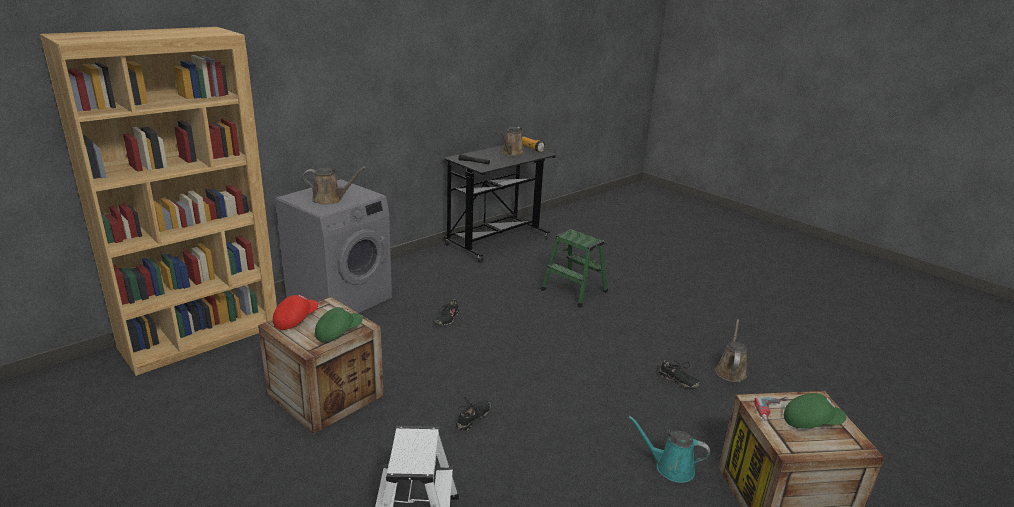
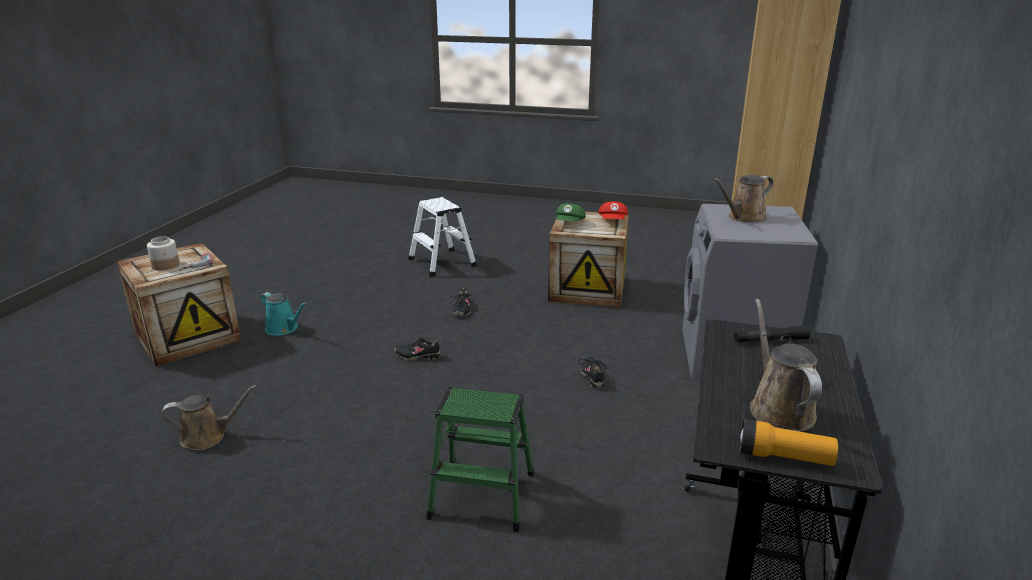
camera: 150 degrees right, 0 degrees up
(670, 468) = (284, 329): turquoise watering can -> turquoise watering can turned 45 degrees clockwise
(678, 380) = (280, 401): black shoe -> black shoe (418, 356)
(730, 371) = (208, 437): brown watering can -> brown watering can turned 90 degrees counterclockwise
(810, 422) = (166, 265): green cap -> jar

